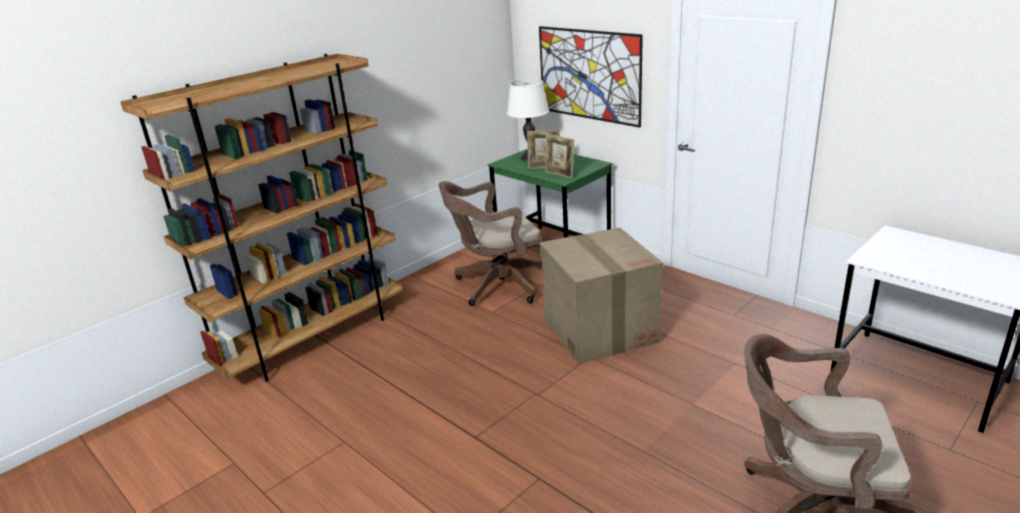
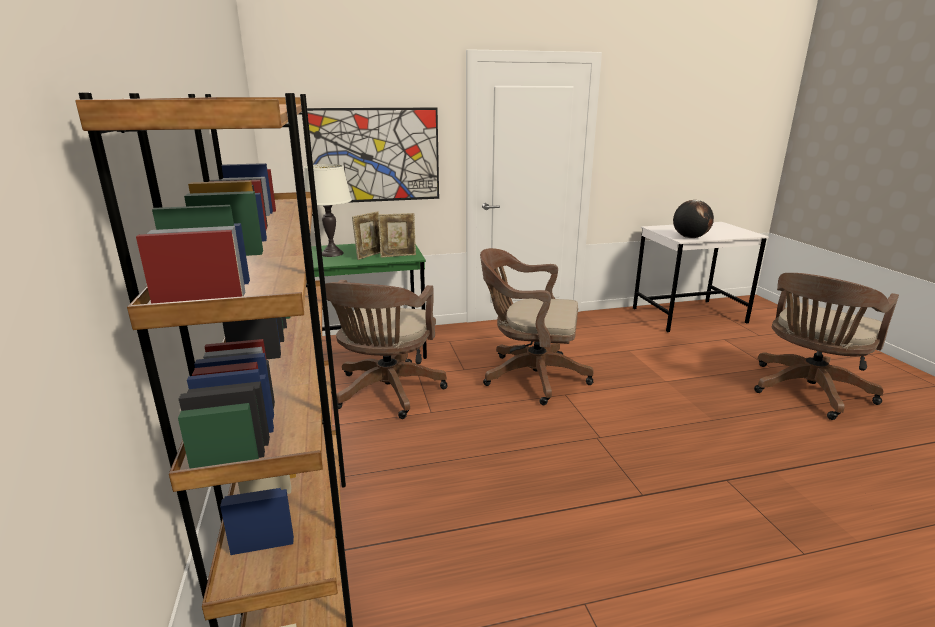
camera: 60 degrees left, 5 degrees down
(599, 329) = (529, 376): cardboard box -> brown office chair
(885, 261) = (690, 237): none -> globe

